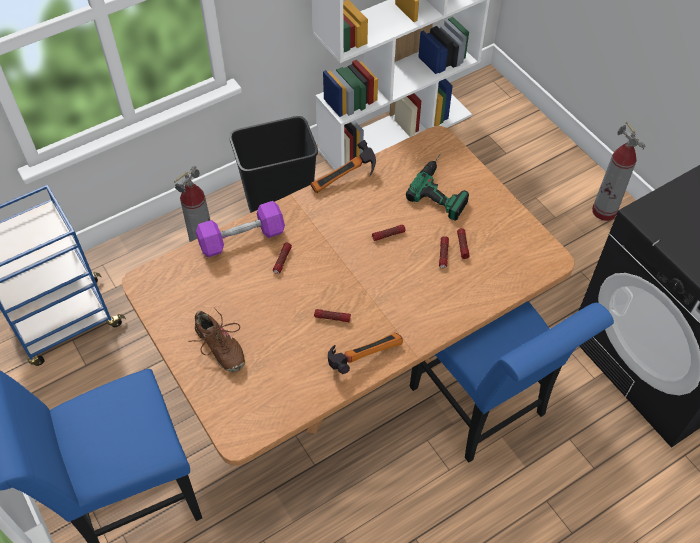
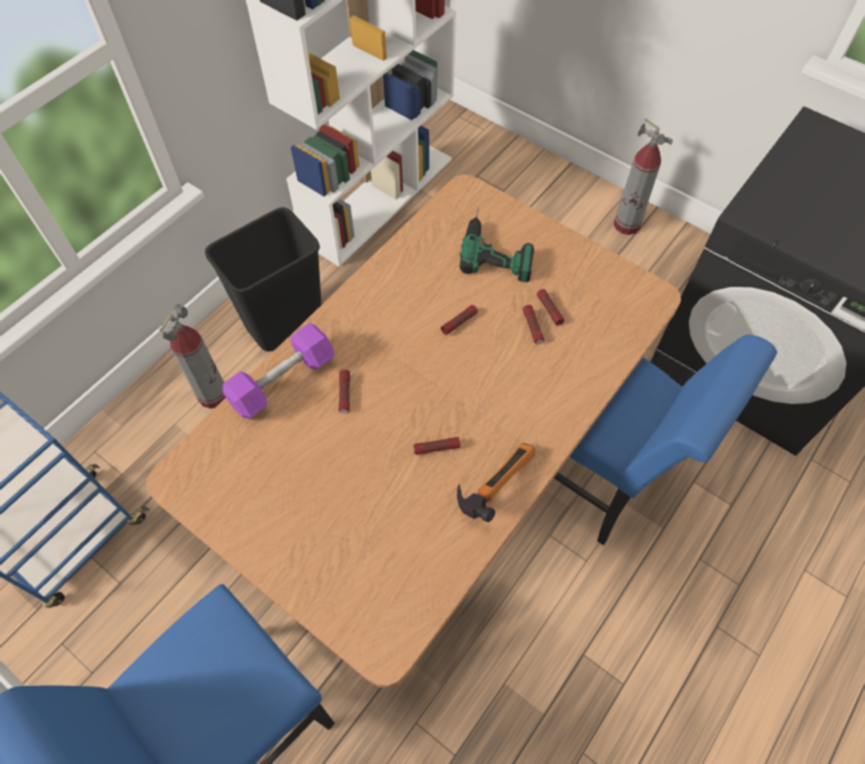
camera: 20 degrees left, 5 degrees up
(219, 347) = (312, 535): brown shoe -> none
(345, 181) = (380, 271): hammer -> none

